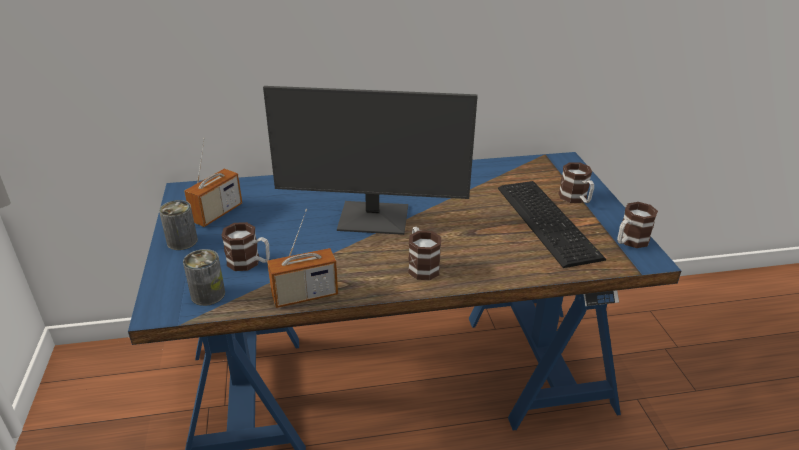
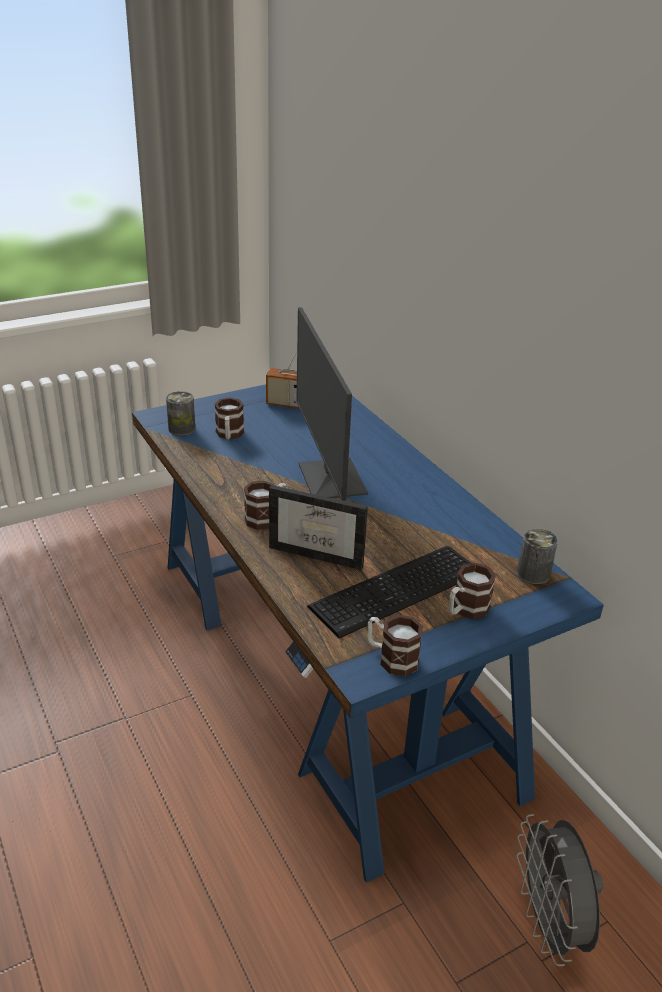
camera: 70 degrees right, 0 degrees up
(182, 241) = (243, 401): can -> can (533, 573)
(305, 295) = (197, 468): radio -> none
(486, 246) = (321, 552): none -> picture frame
(653, 335) = (549, 925): none -> grey fan

